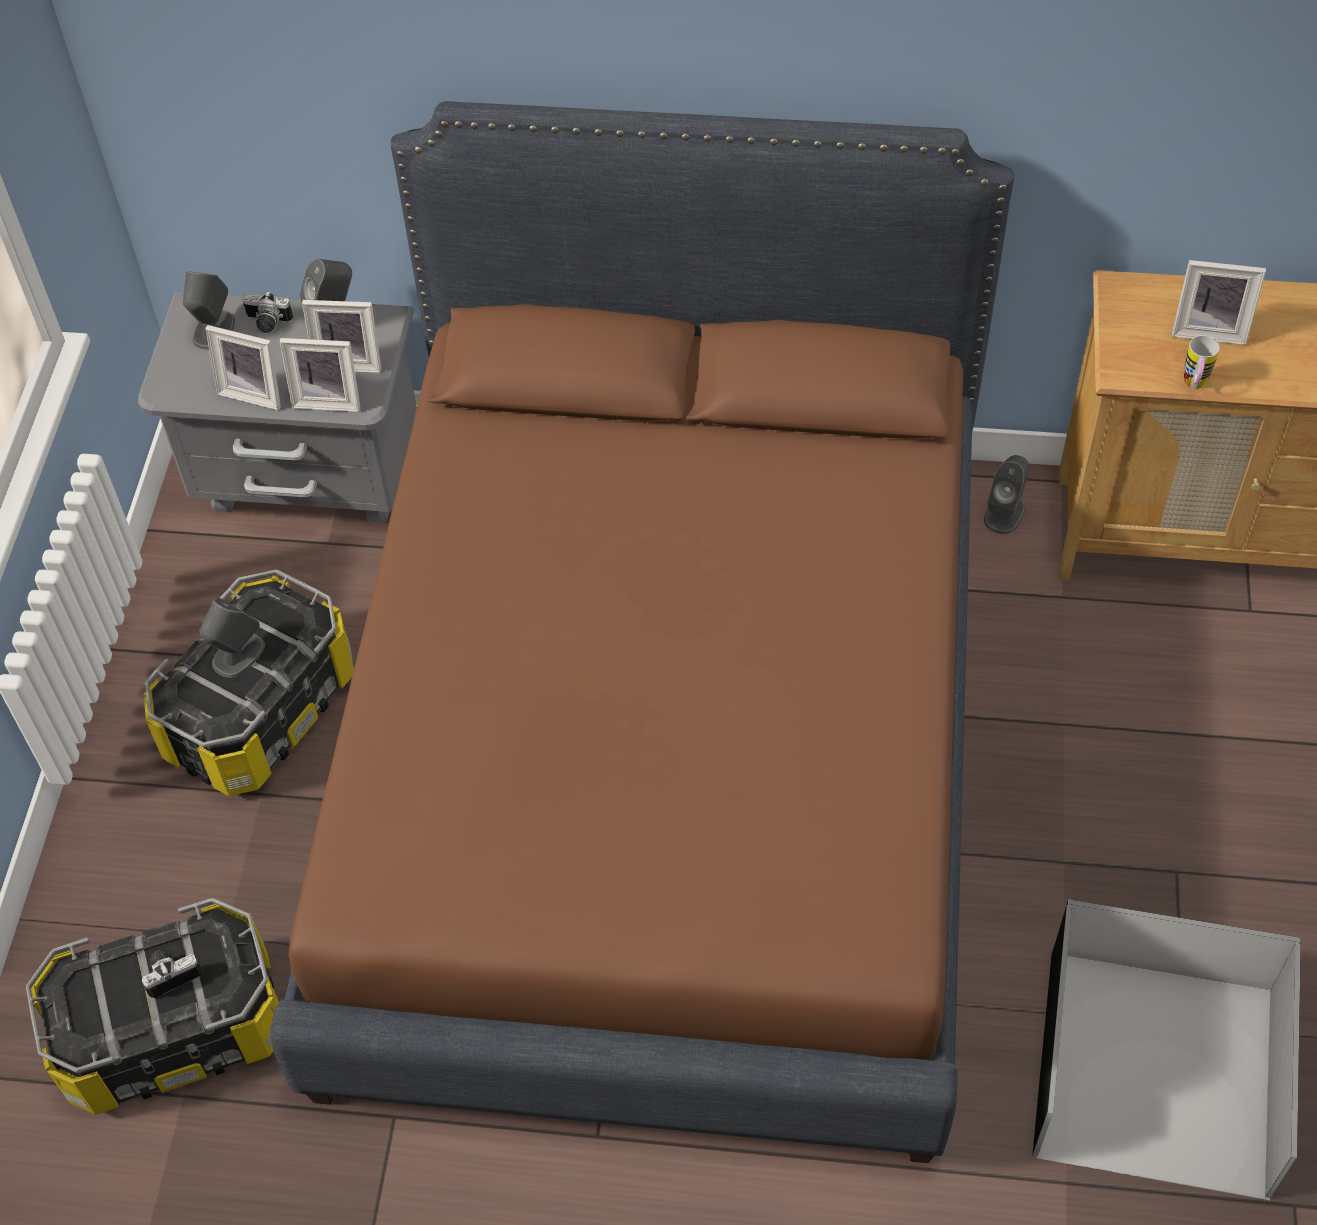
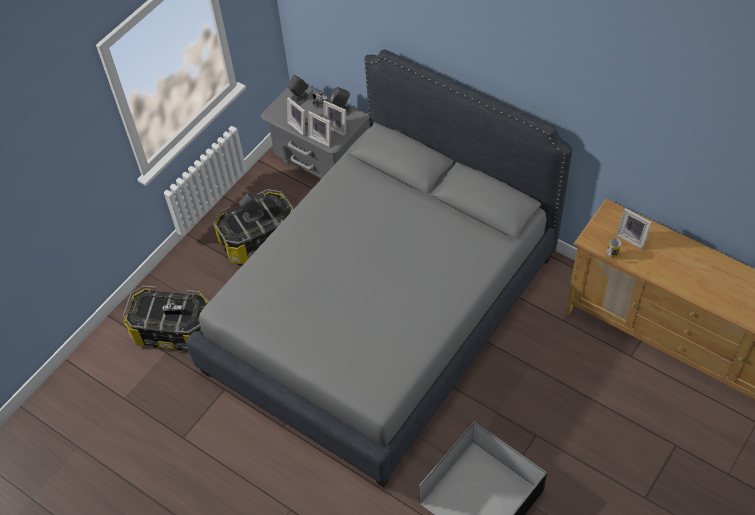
camera: 30 degrees right, 0 degrees up
(666, 756) = (382, 313): brown bed -> grey bed
(1004, 513) = (561, 279): grey speaker -> none

